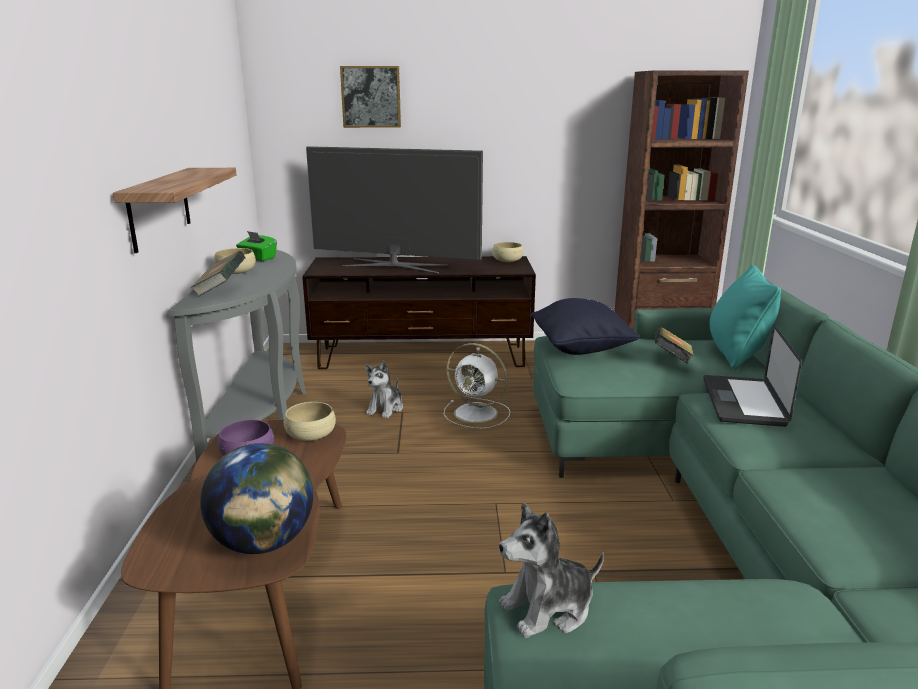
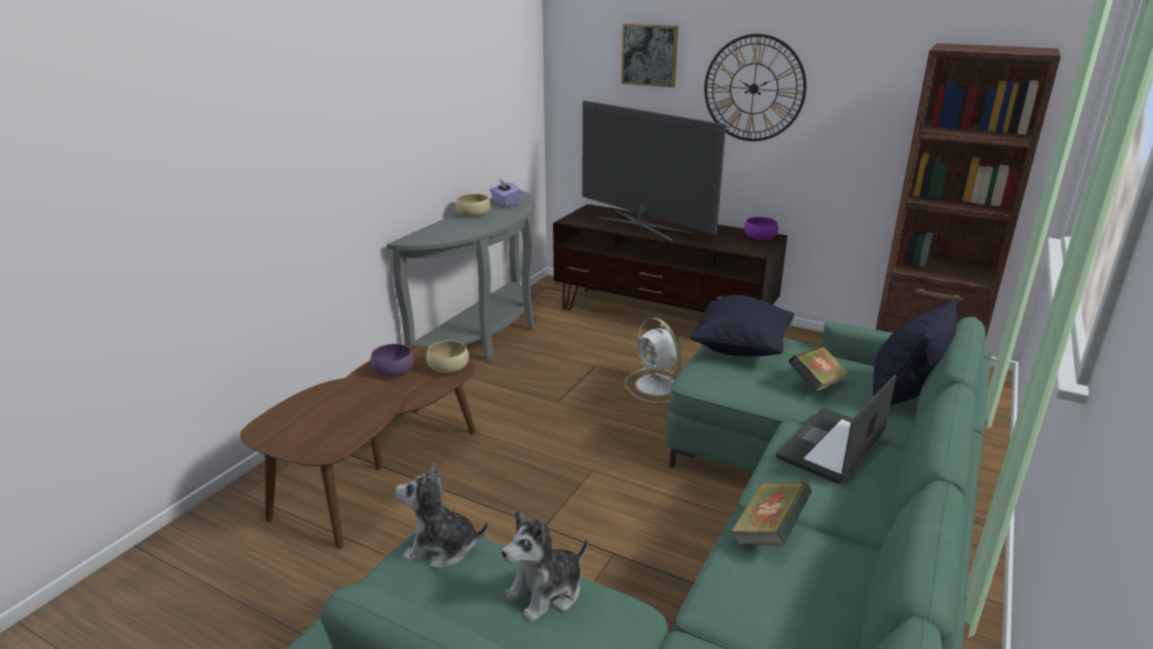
camera: 30 degrees right, 5 degrees up
(159, 208) = (392, 161): shelf -> none
(221, 290) = (441, 231): book -> book (768, 532)
(258, 258) = (505, 203): green tissue box -> purple tissue box
(264, 542) = (330, 437): globe -> none
(385, 408) = (583, 360): plush toy -> plush toy (546, 592)
(480, 122) = (753, 88): none -> wall clock
(507, 260) = (760, 237): beige bowl -> purple bowl
(736, 353) = (903, 395): turquoise pillow -> black pillow

